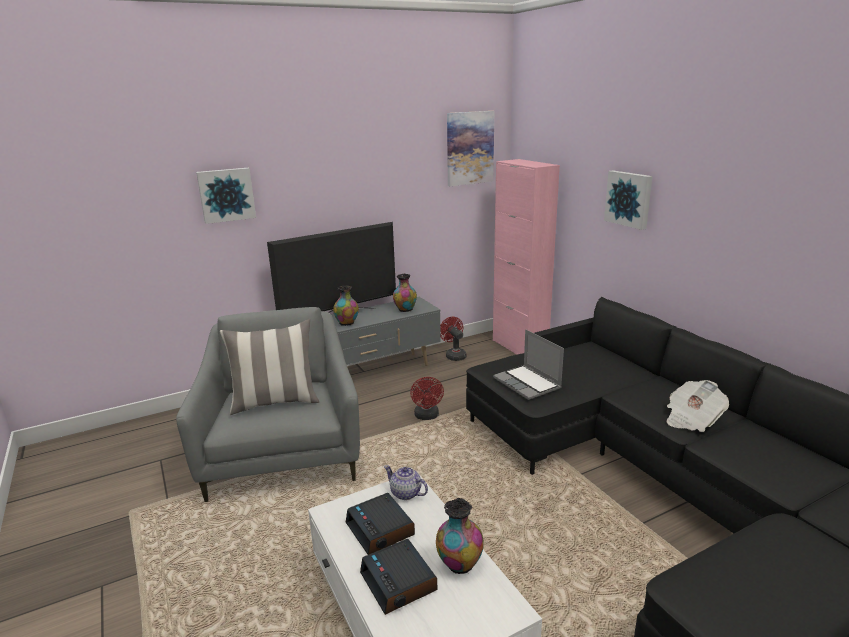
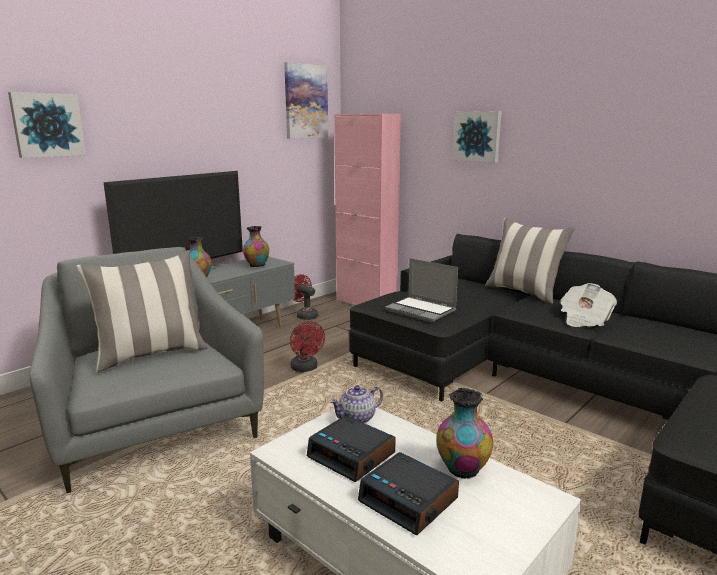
camera: 20 degrees left, 5 degrees down
(406, 493) = (357, 418): teapot -> teapot turned 45 degrees counterclockwise
(652, 373) = (524, 293): none -> pillow

